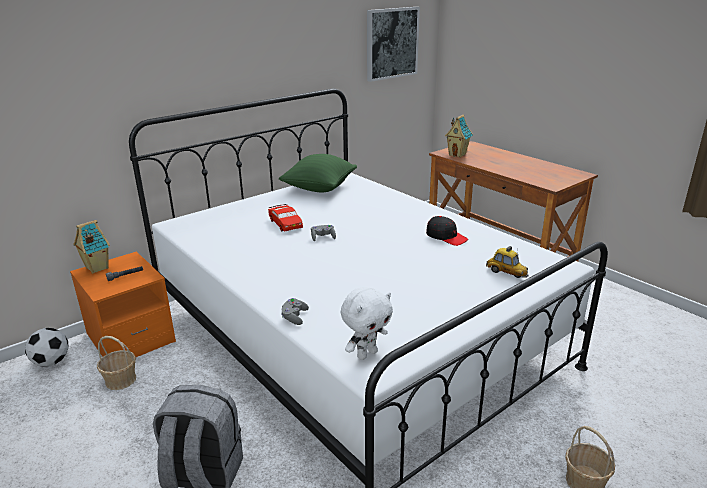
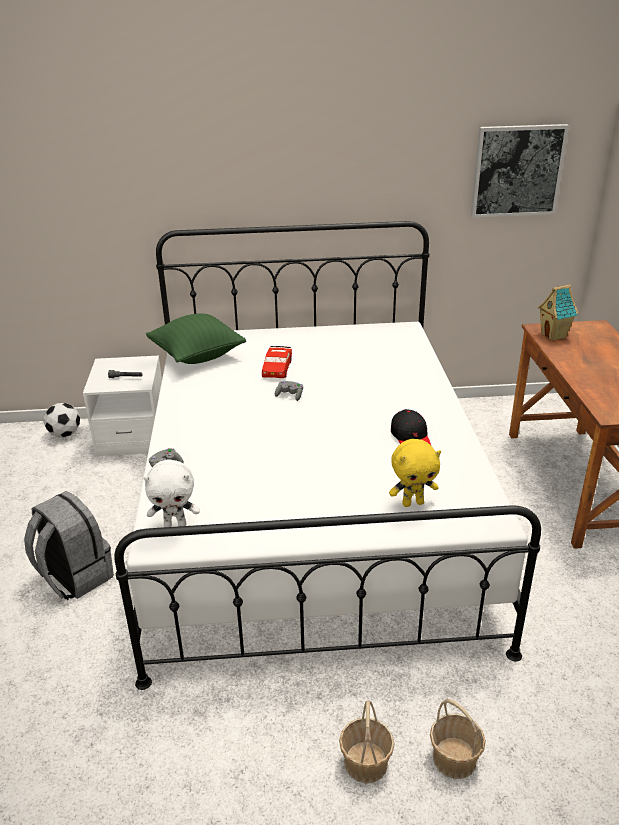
camera: 35 degrees right, 5 degrees up
(96, 268) = (114, 362): toy house -> none
(121, 380) = (94, 470): basket -> basket (454, 759)
(131, 338) = (132, 436): orange nightstand -> white nightstand
(319, 188) = (360, 336): green pillow -> green pillow (197, 356)
(506, 273) = (413, 503): toy car -> yellow plush toy

